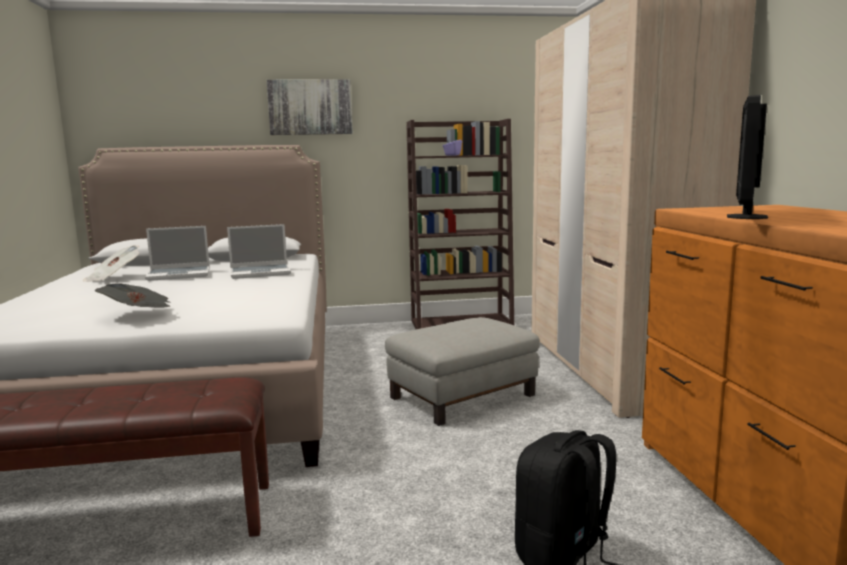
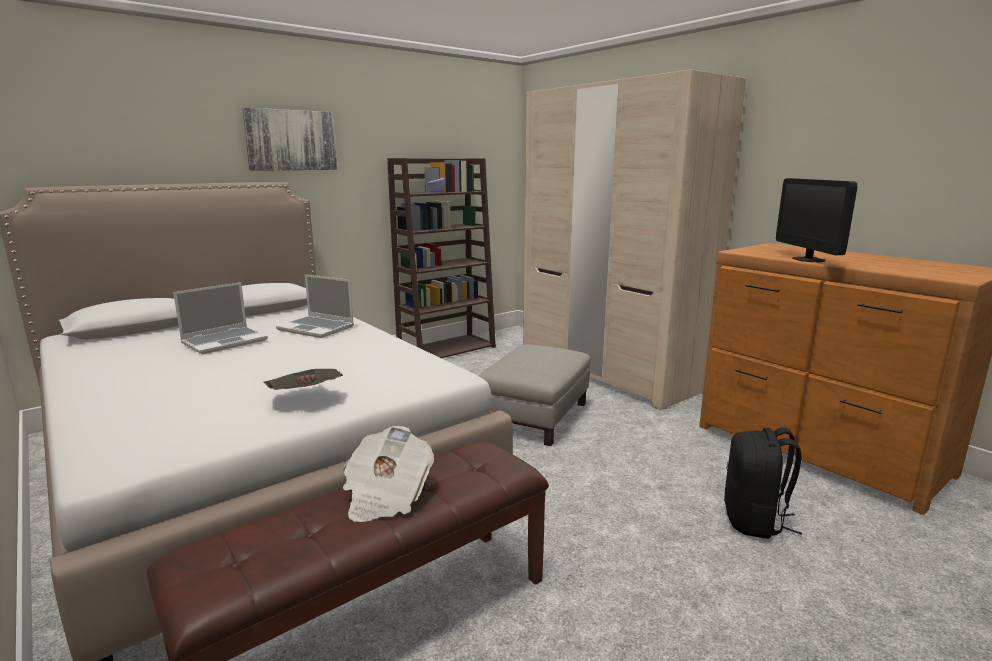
camera: 30 degrees left, 5 degrees up
(113, 278) = (142, 356): newspaper -> newspaper (386, 496)
(261, 273) = (317, 328): laptop -> laptop turned 75 degrees clockwise

